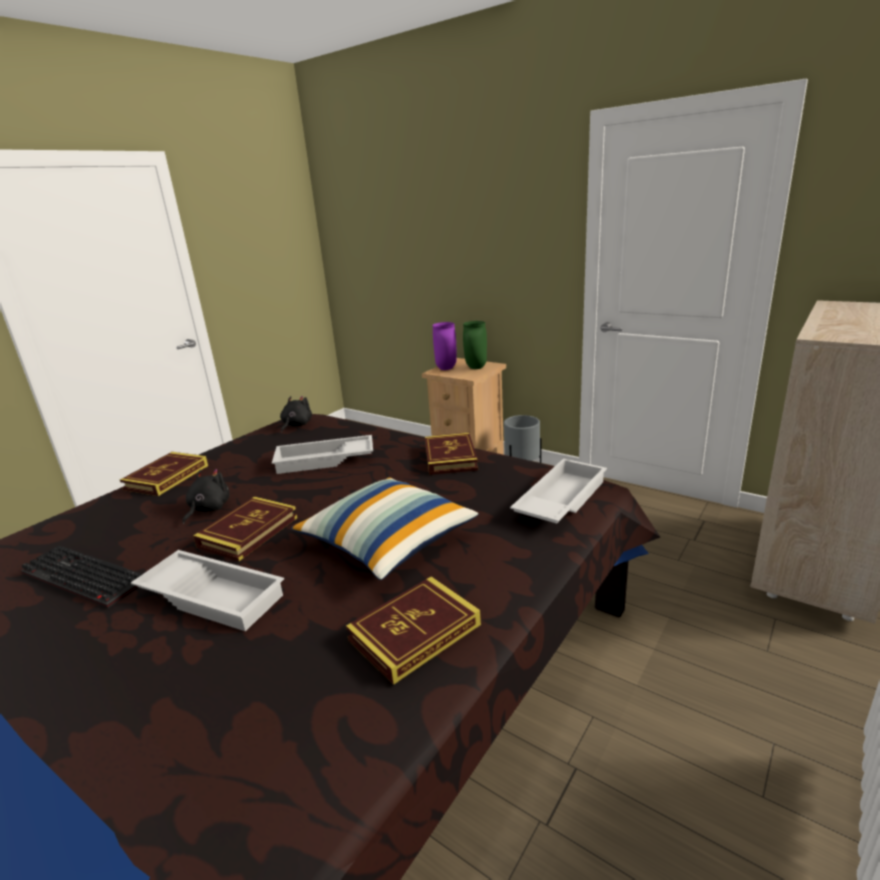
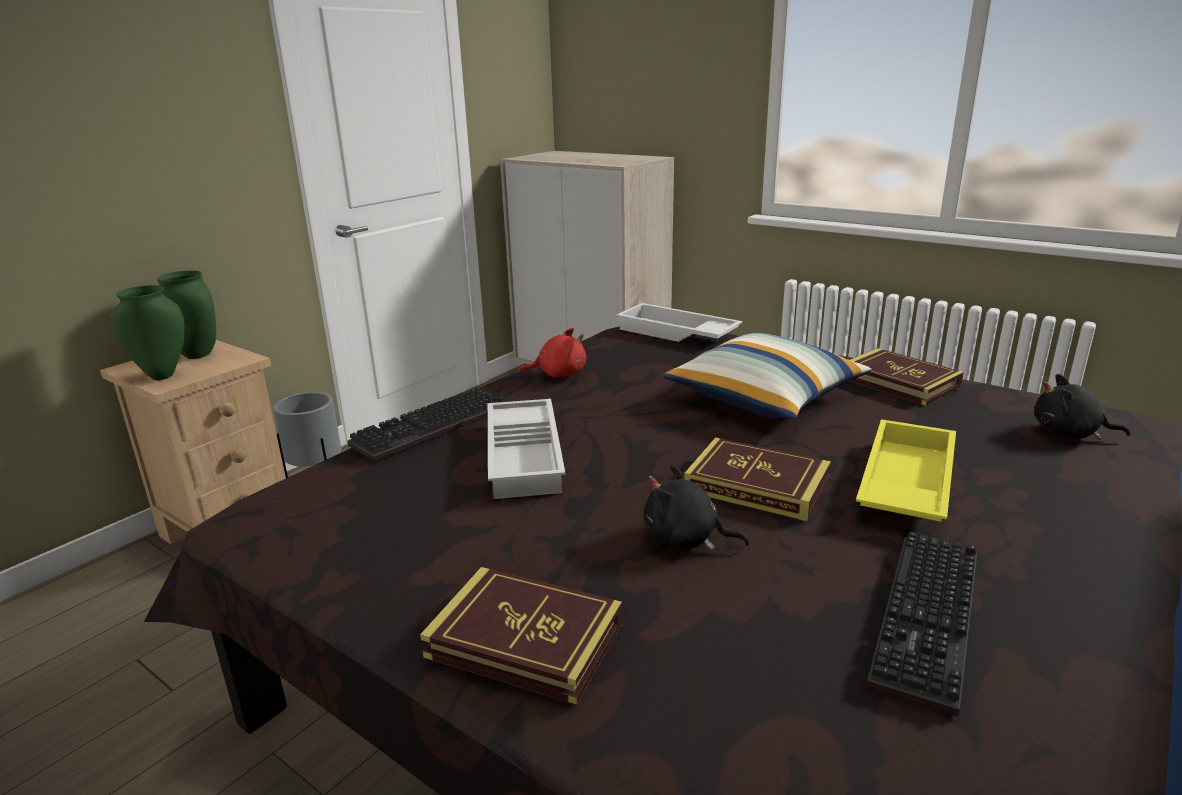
camera: 90 degrees left, 0 degrees up
(214, 595) = (903, 483): white tray -> yellow tray
(296, 425) = (313, 508): black plush toy -> black plush toy (1069, 433)
(370, 433) = (431, 428): none -> keyboard
(445, 368) = (162, 376): purple vase -> green vase
(450, 457) = (558, 374): book -> red plush toy

